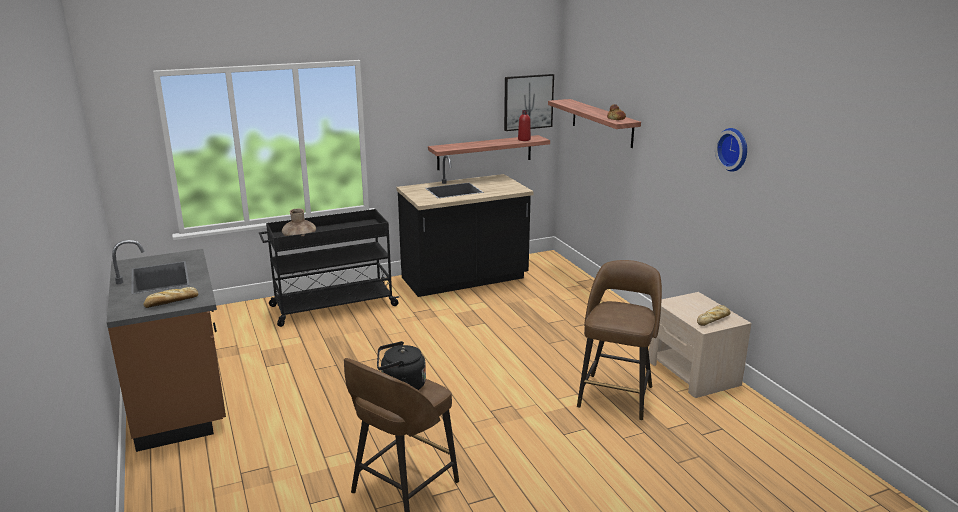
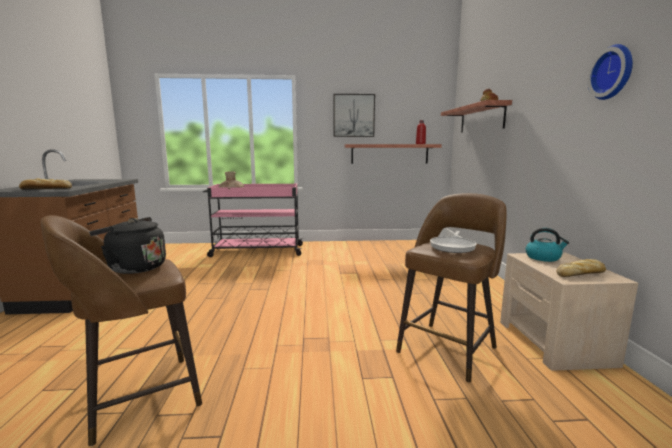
camera: 20 degrees right, 10 degrees down
(332, 306) = (256, 251): black cart -> pink cart
(465, 280) = (363, 247): black counter -> none
(528, 102) = (426, 117): picture -> picture (353, 115)
(622, 314) = (453, 246): none -> frying pan
(683, 302) = (543, 257): none -> kettle

